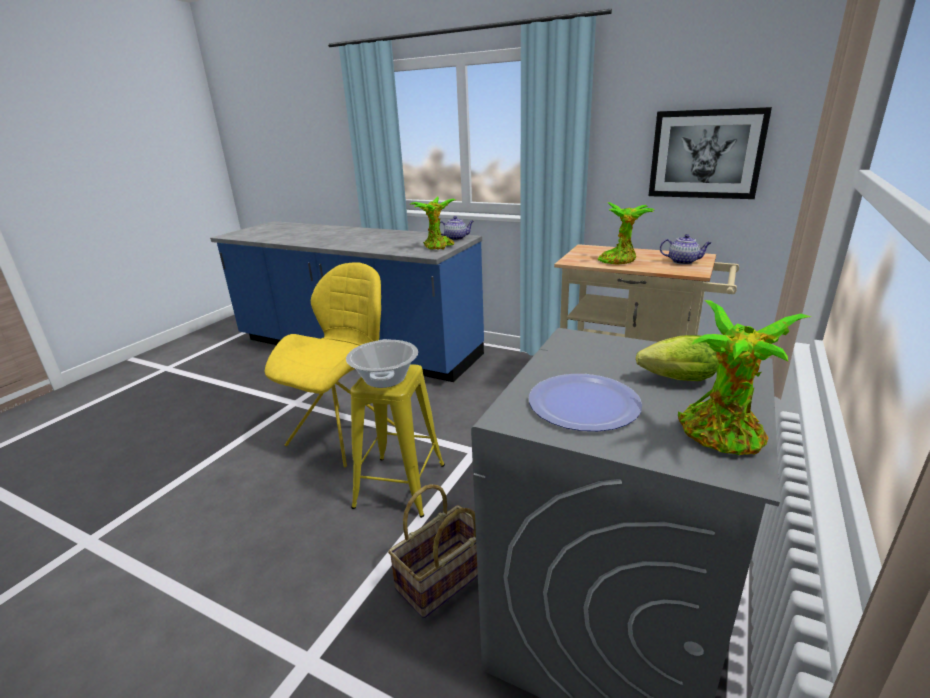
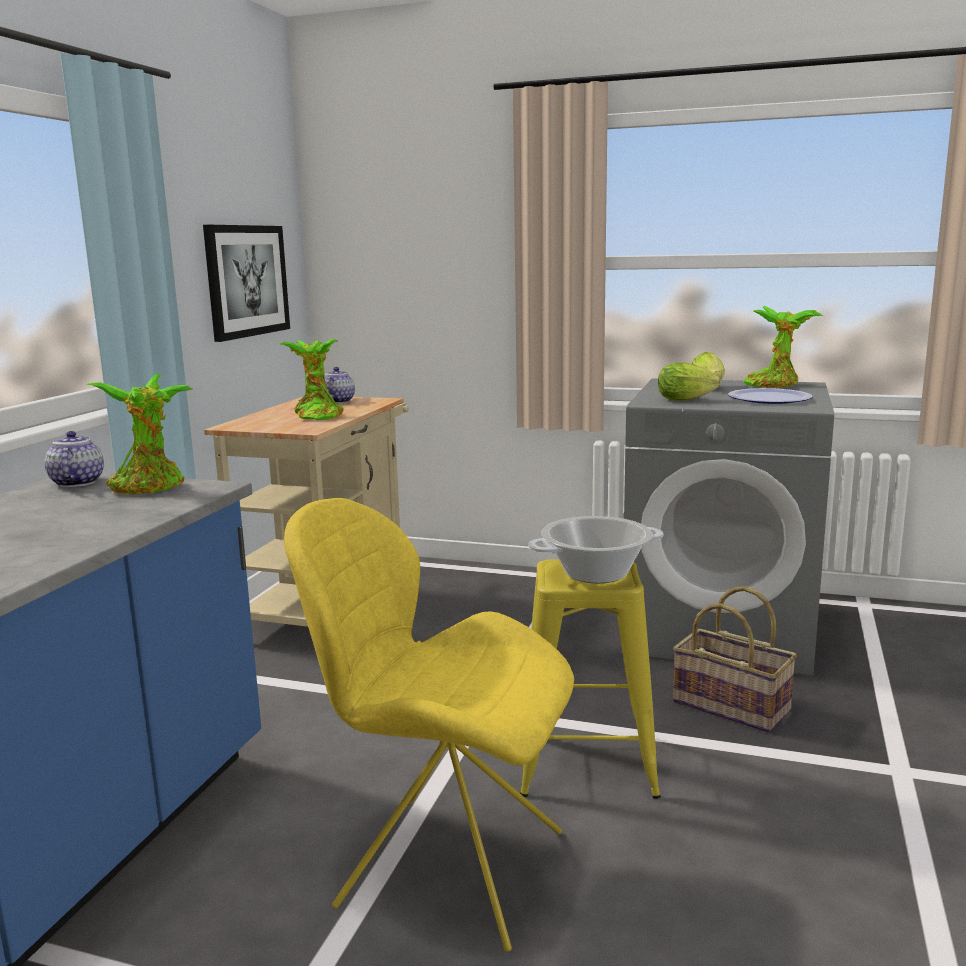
camera: 100 degrees left, 10 degrees down
(582, 356) = (688, 400): none -> lettuce

